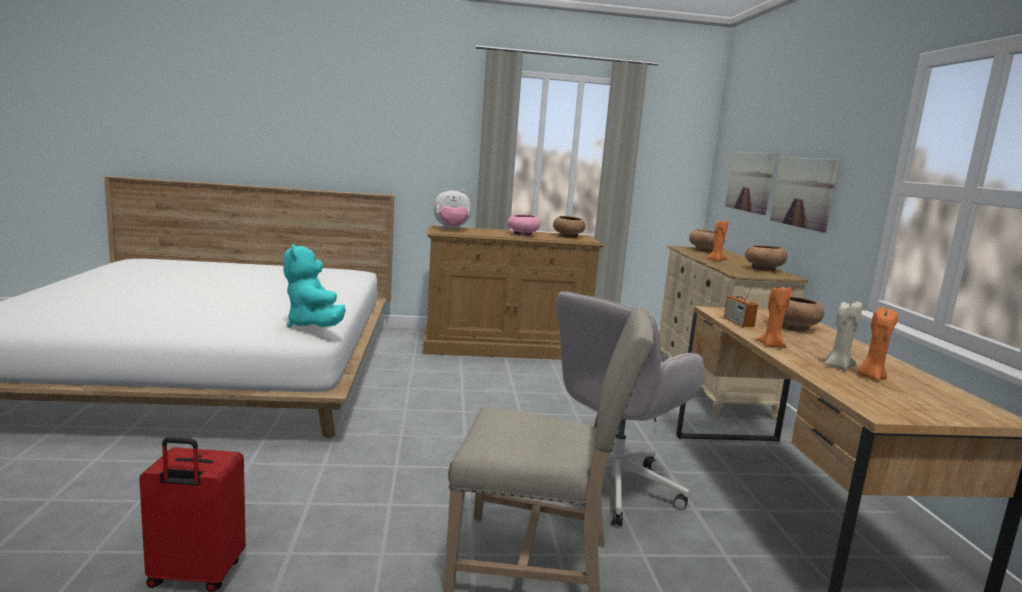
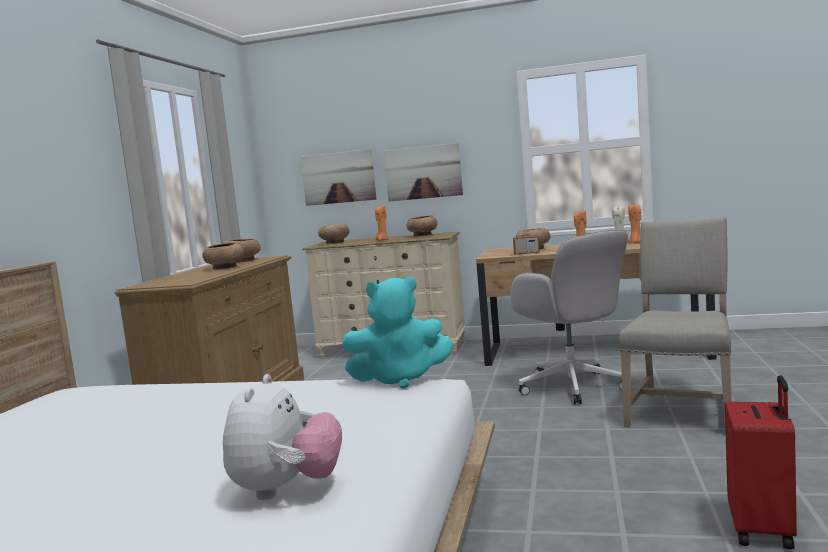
camera: 70 degrees left, 5 degrees down
(451, 229) = (169, 282): plush toy -> plush toy (286, 489)
(522, 235) = (225, 268): pink bowl -> brown bowl

